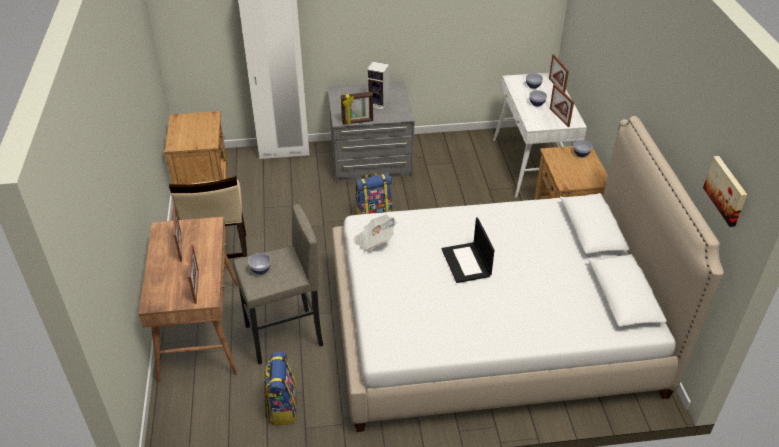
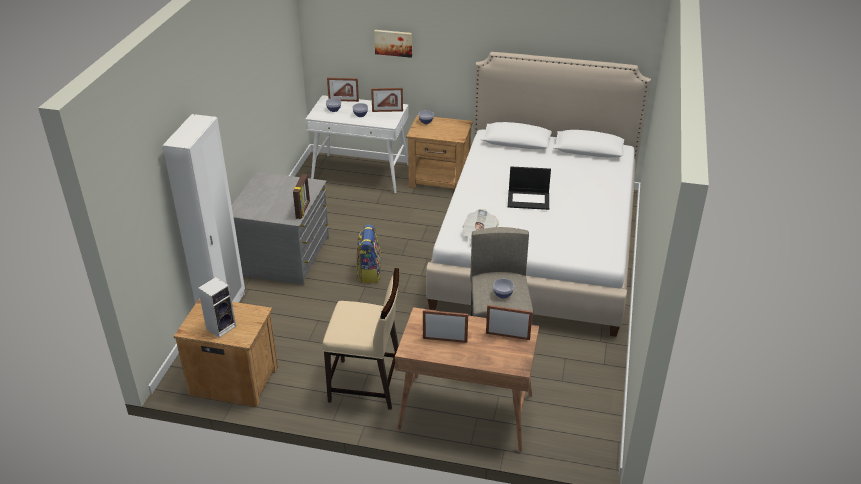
camera: 70 degrees left, 5 degrees down
(282, 407) = (578, 374): backpack -> none
(379, 104) = (284, 192): speaker -> speaker (221, 326)
(727, 190) = (621, 35): picture -> picture (393, 42)

